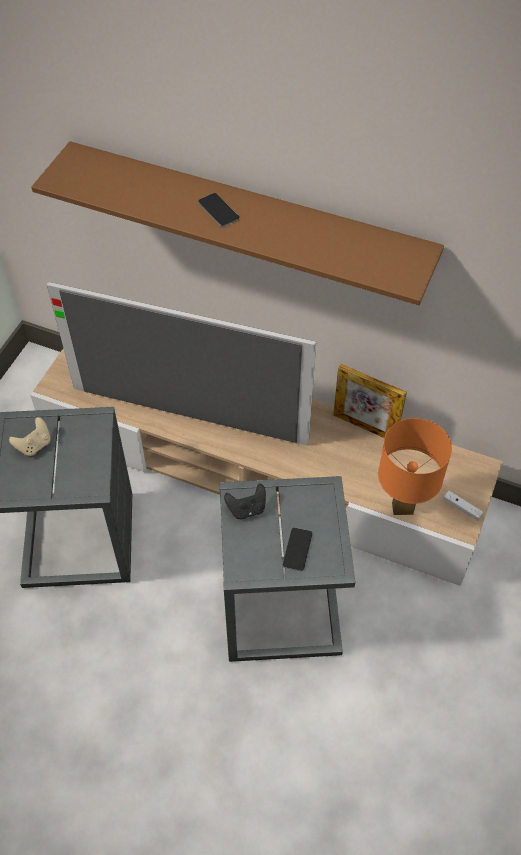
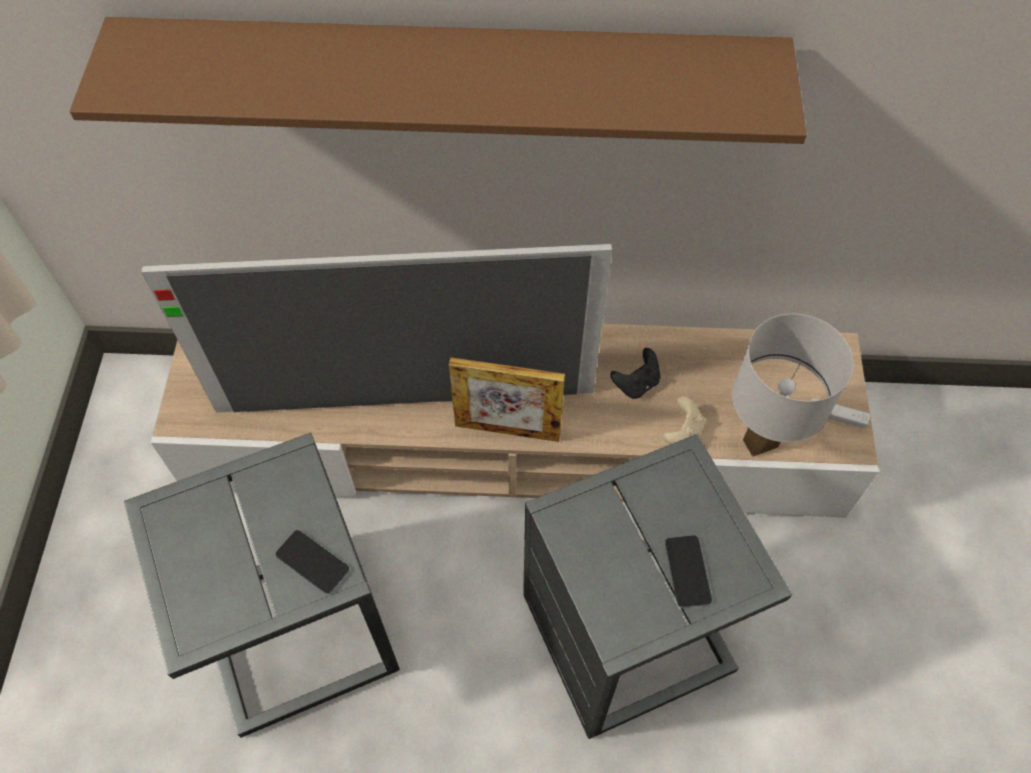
camera: 20 degrees left, 5 degrees up
(34, 445) = (208, 537): beige game controller -> beige game controller (682, 434)
(218, 210) = (415, 71): phone -> phone (312, 562)
(247, 509) = (585, 531): black game controller -> black game controller (636, 384)
(364, 426) = (658, 341): picture frame -> picture frame (507, 430)
(403, 508) = (760, 442): orange table lamp -> white table lamp

